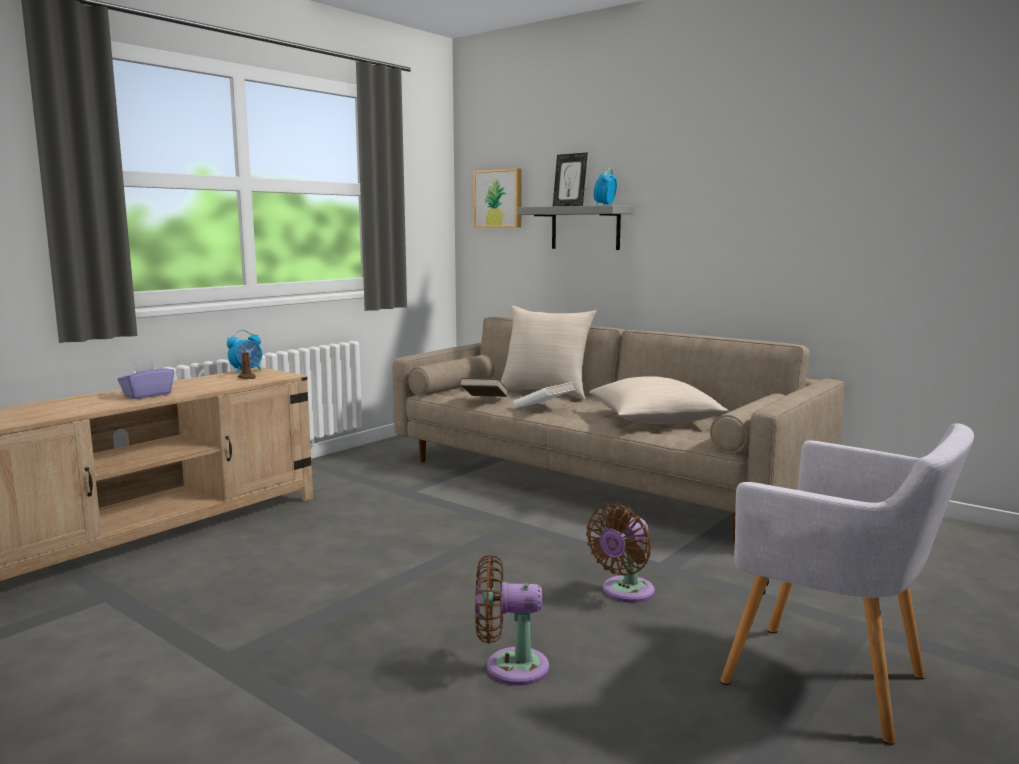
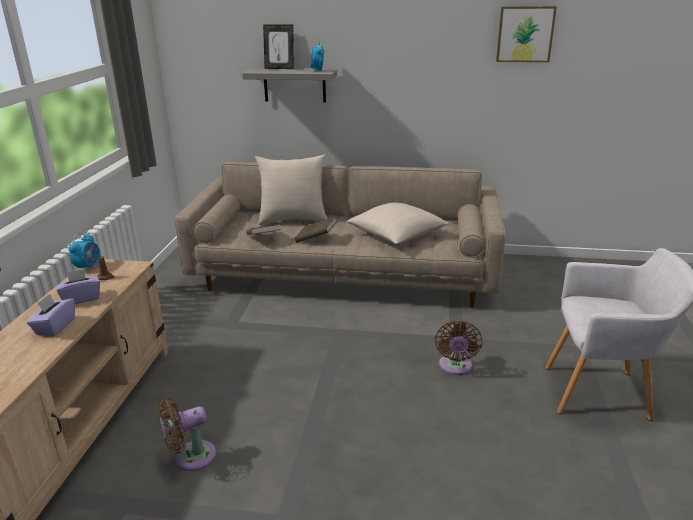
camera: 30 degrees left, 15 degrees up
(201, 385) = (81, 298): none -> purple tissue box
(499, 199) = (208, 59): picture -> picture (525, 34)
(509, 667) = (454, 448): brown fan -> brown fan (190, 457)
(543, 408) = (316, 239): white book -> brown book

